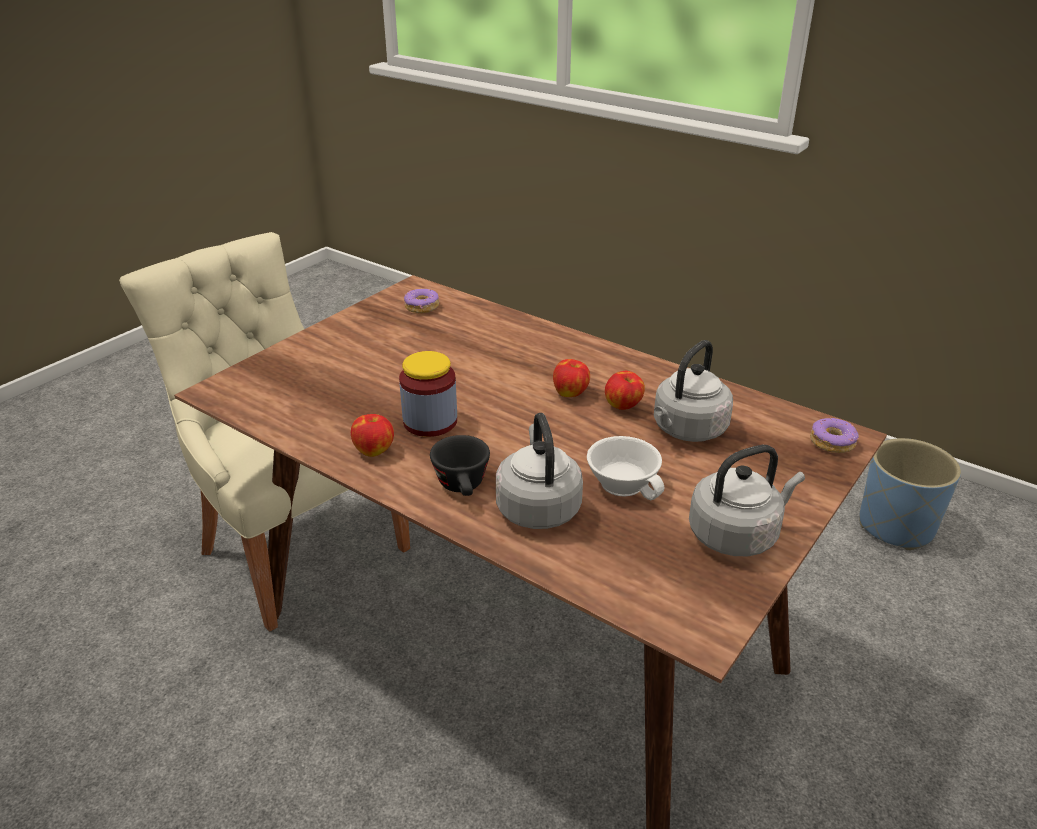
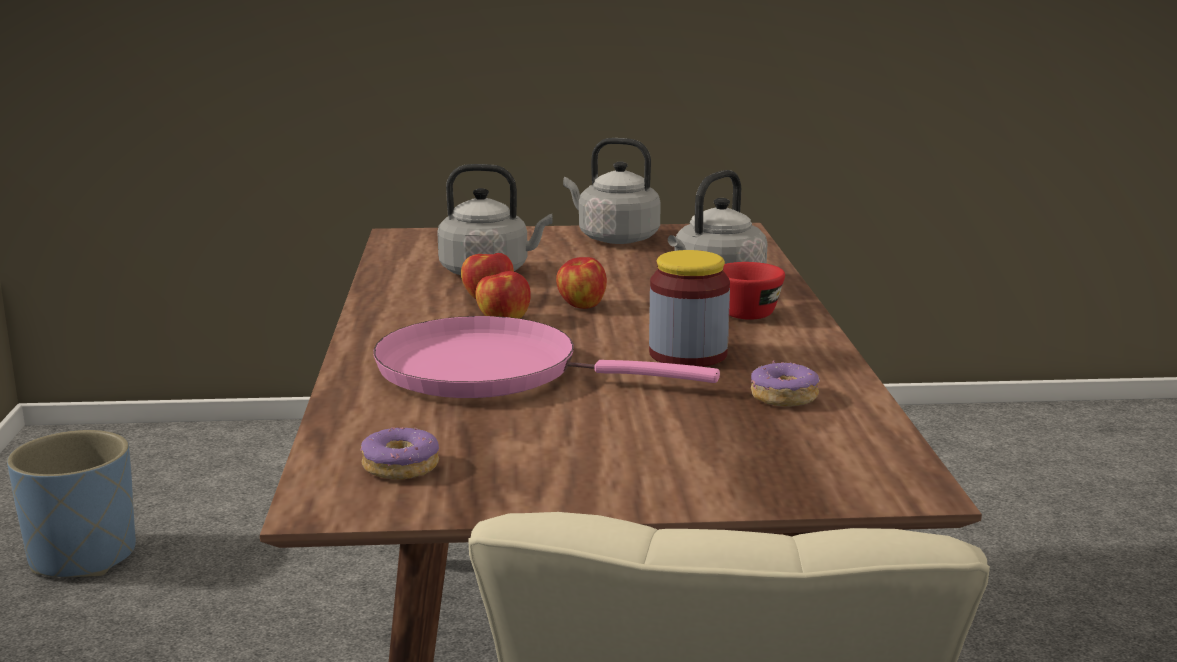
camera: 130 degrees left, 15 degrees down
(374, 450) = (789, 357): apple -> apple (581, 305)
(463, 487) = (752, 311): black cup -> red cup
(494, 359) = (491, 371): none -> pink frying pan
(626, 483) = (618, 272): white cup -> none
(832, 442) = (419, 236): donut -> donut (783, 397)

